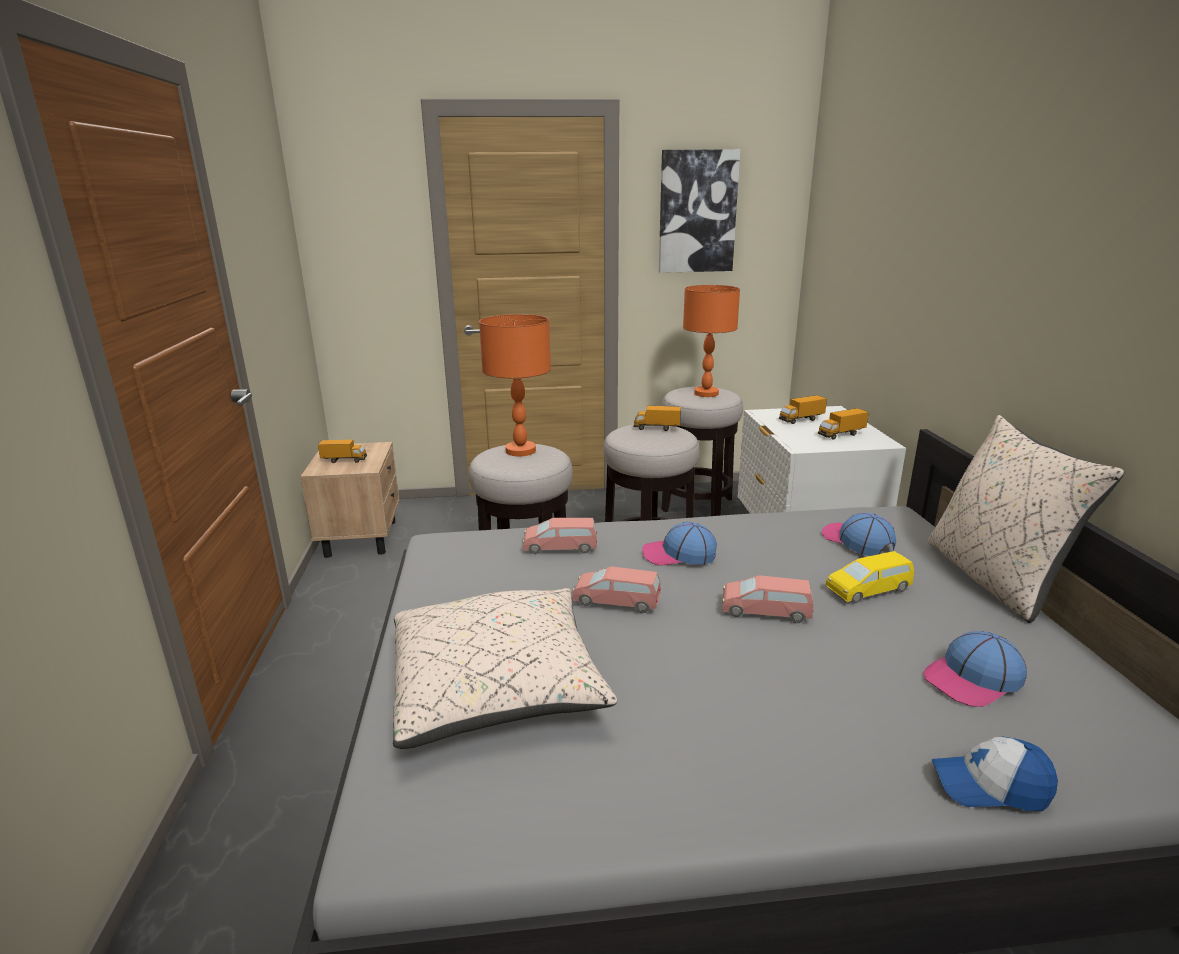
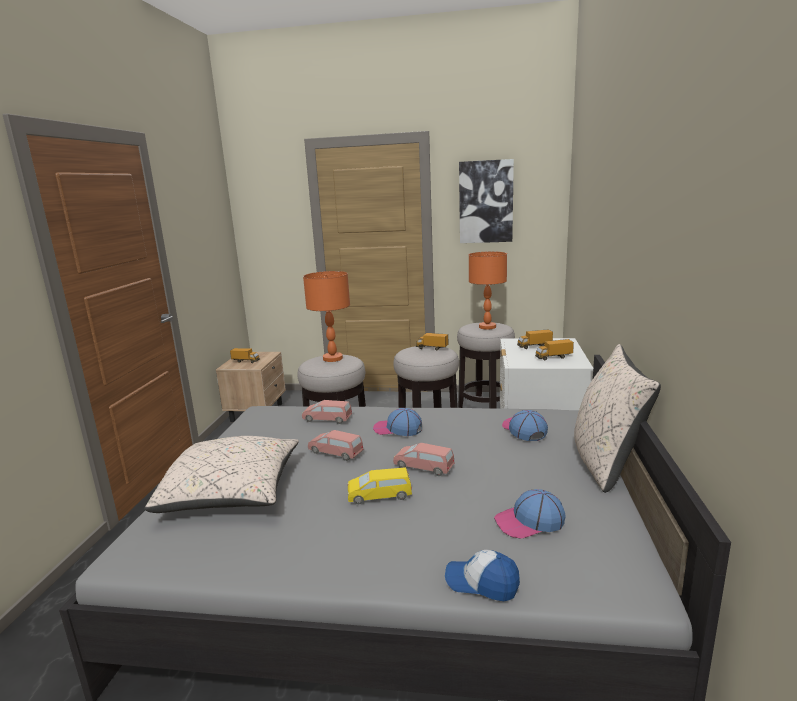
camera: 15 degrees right, 5 degrees down
(868, 590) = (505, 461): yellow toy car -> yellow toy car (379, 495)

